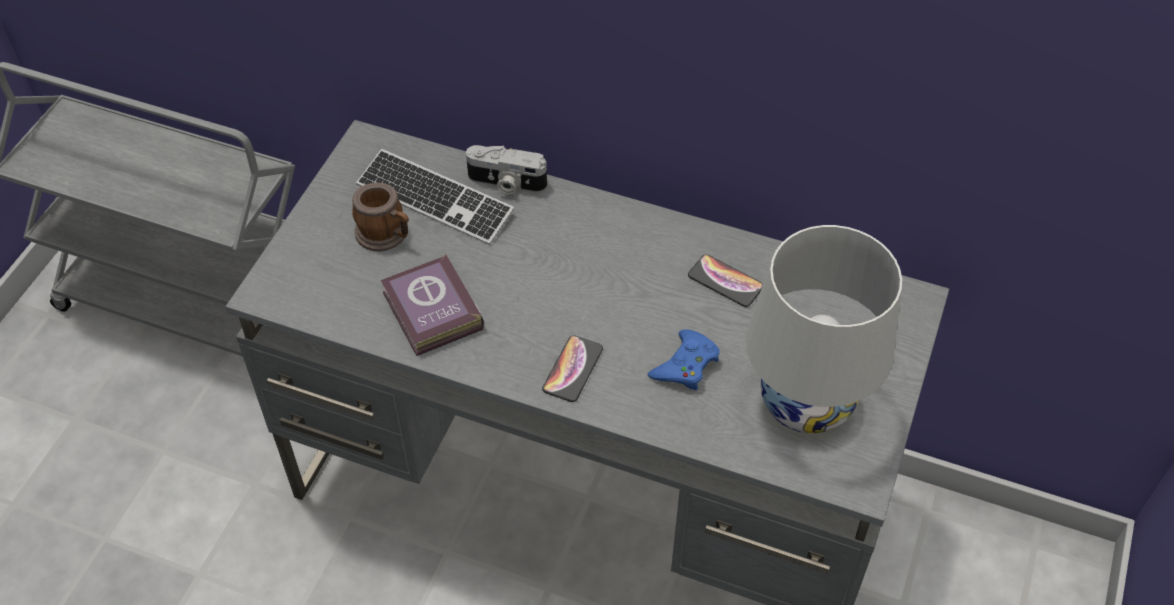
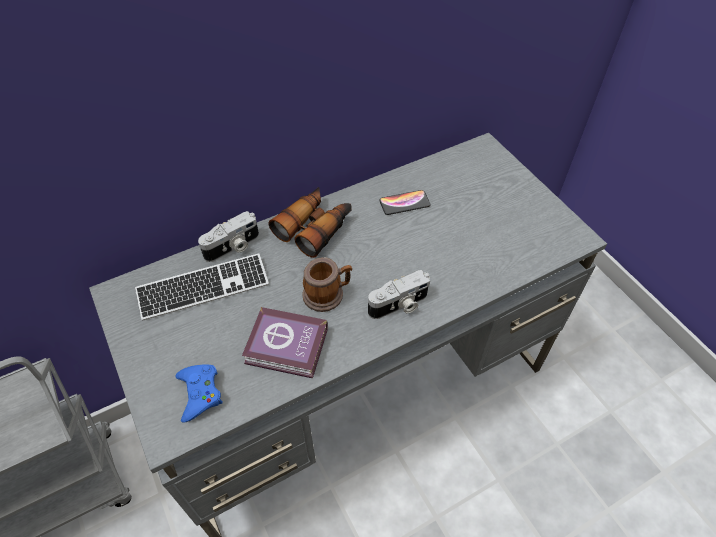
camera: 50 degrees left, 0 degrees up
(386, 235) = (201, 331): mug -> mug (327, 294)
(573, 369) = (399, 305): phone -> camera
(603, 228) = (315, 227): none -> binoculars
(685, 365) = (443, 254): blue game controller -> blue game controller (200, 393)
(806, 404) = (512, 224): white table lamp -> none

